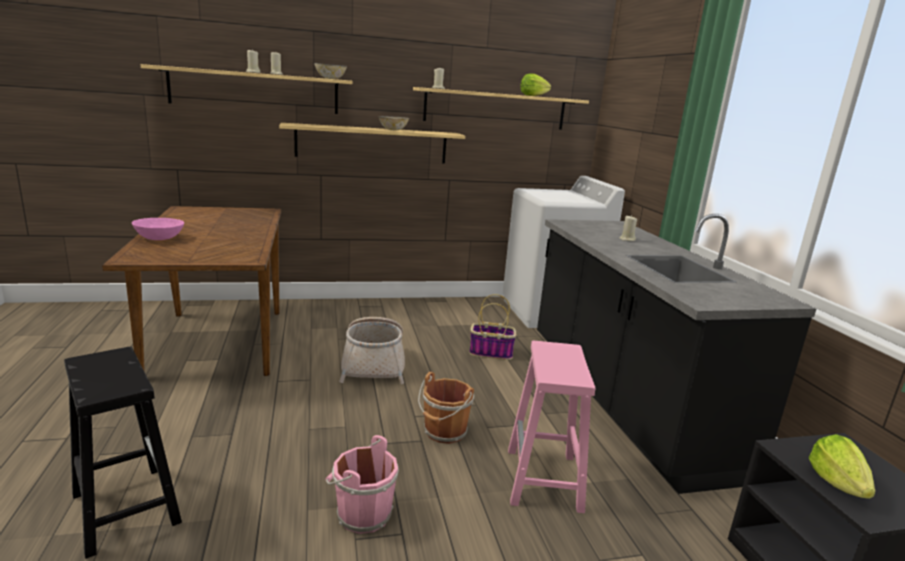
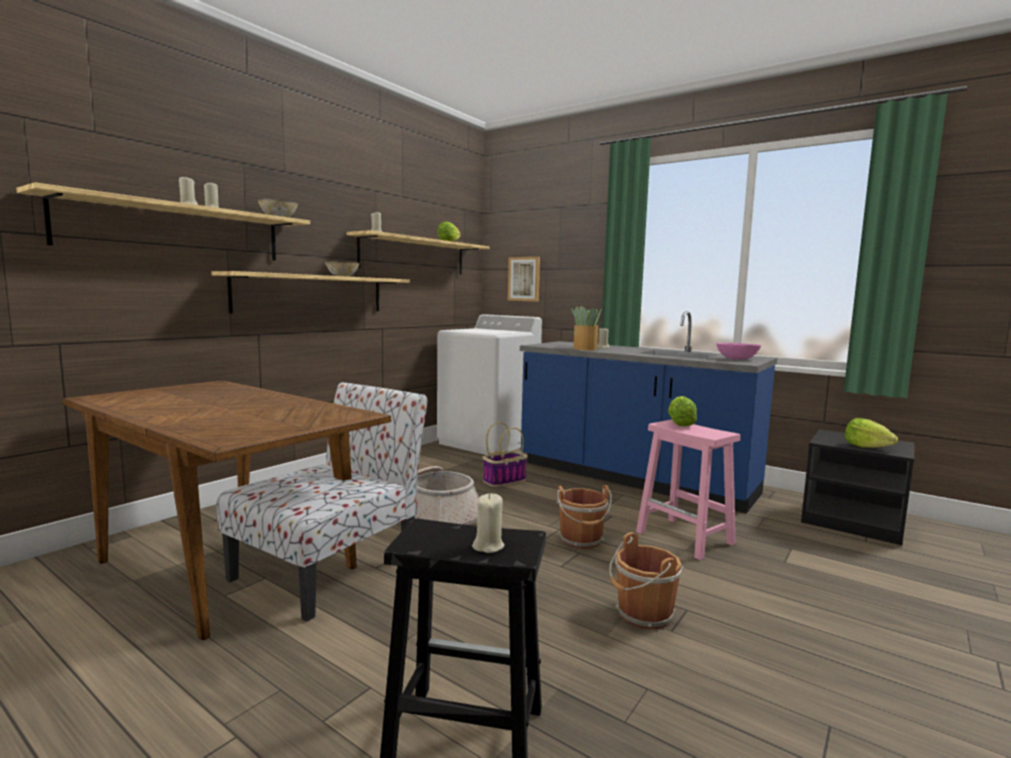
camera: 40 degrees left, 10 degrees down
(102, 382) = (488, 546): none -> beige candle
(159, 238) = (186, 421): pink bowl -> pink bowl (737, 359)
(257, 368) = (330, 567): none -> chair
(361, 514) = (642, 615): pink bucket -> brown bucket
(563, 352) = (680, 424): none -> lettuce
(593, 237) = (585, 349): none -> potted plant
(622, 400) = (633, 479): black counter -> blue counter
(623, 141) = (524, 279): none -> picture

